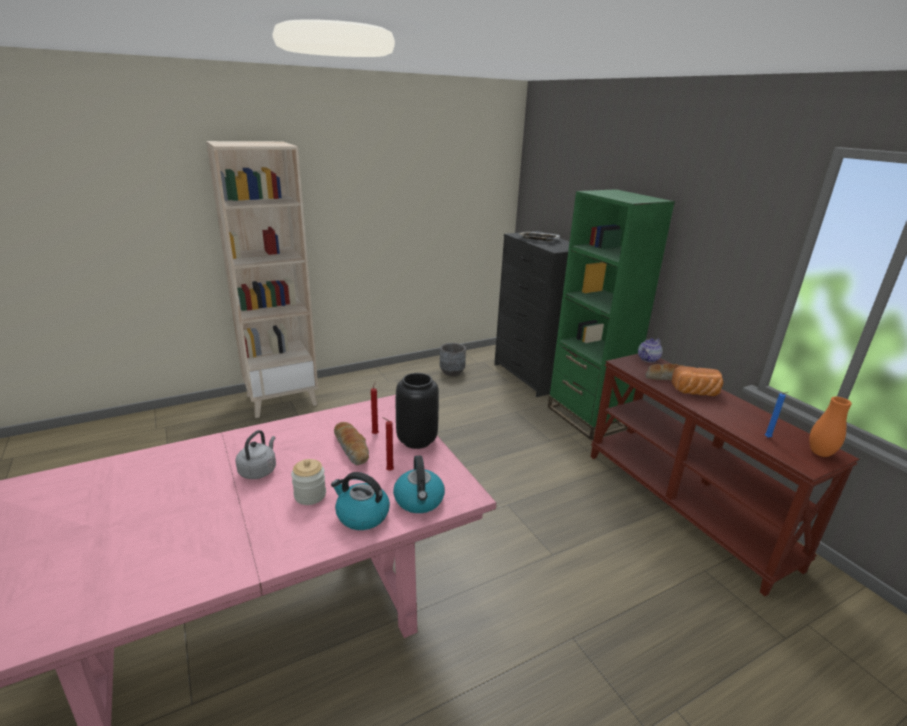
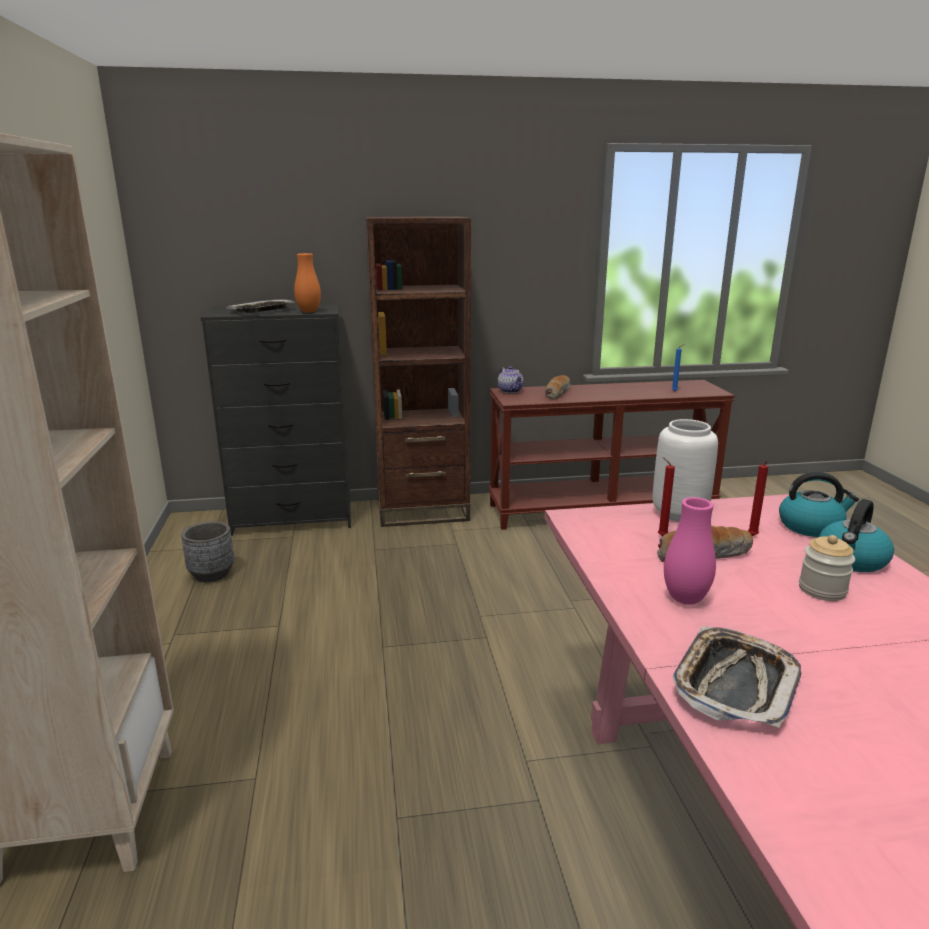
camera: 70 degrees left, 5 degrees down
(205, 456) = (734, 683): none -> tray
(259, 470) = (769, 628): grey kettle -> none
(290, 442) = (685, 599): none -> pink vase
(417, 440) = (679, 513): black vase -> white vase
(586, 417) = (423, 511): green bookcase -> brown bookcase
(695, 393) = (591, 392): bread -> none
(820, 453) = (698, 385): orange vase -> orange vase (309, 311)

